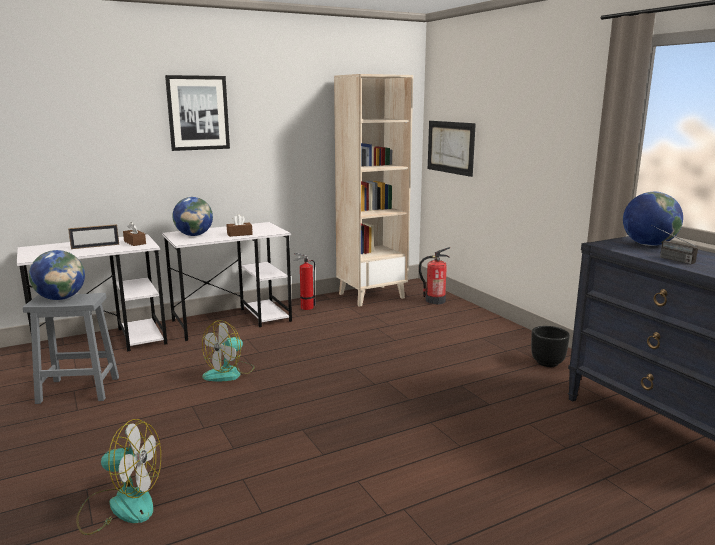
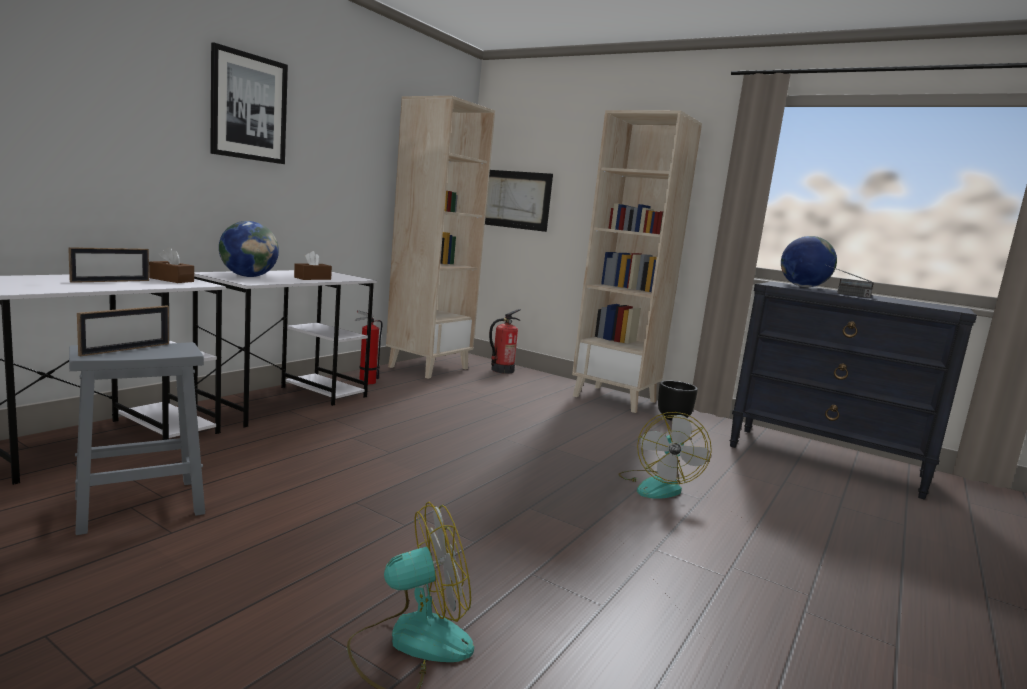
camera: 30 degrees left, 5 degrees down
(61, 298) = (126, 349): globe -> picture frame
(229, 373) = (358, 458): fan -> fan (658, 485)
(511, 337) = (615, 399): none -> beige bookcase

